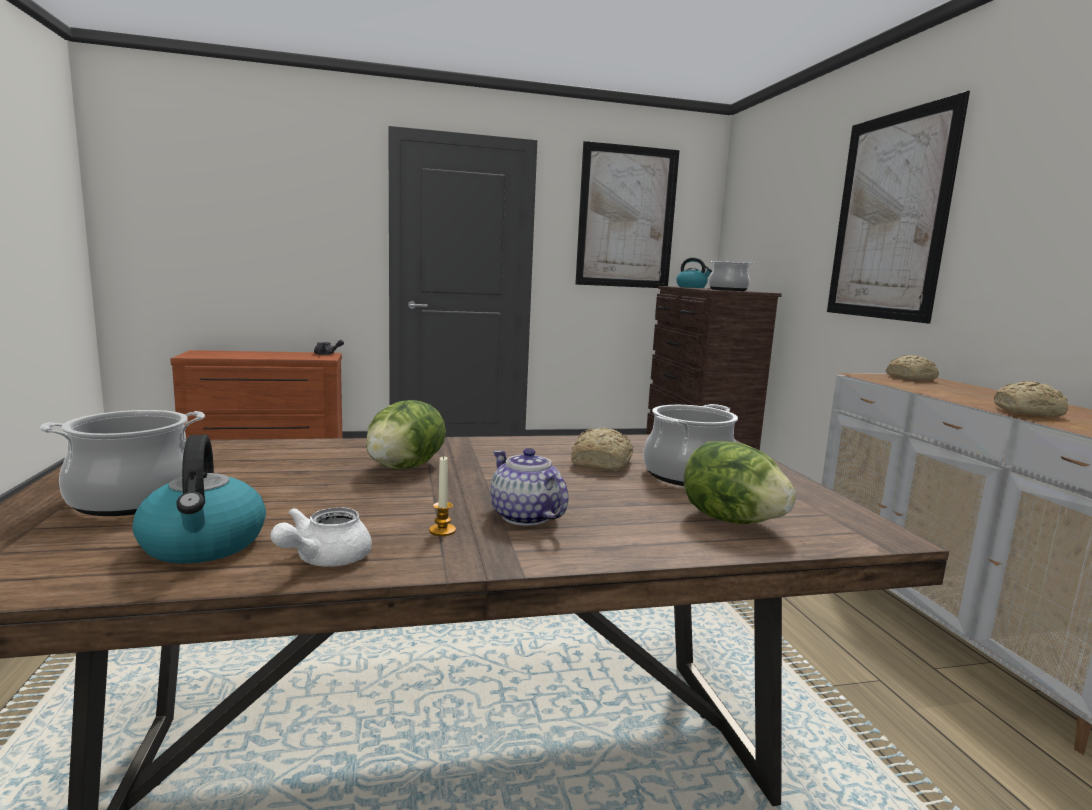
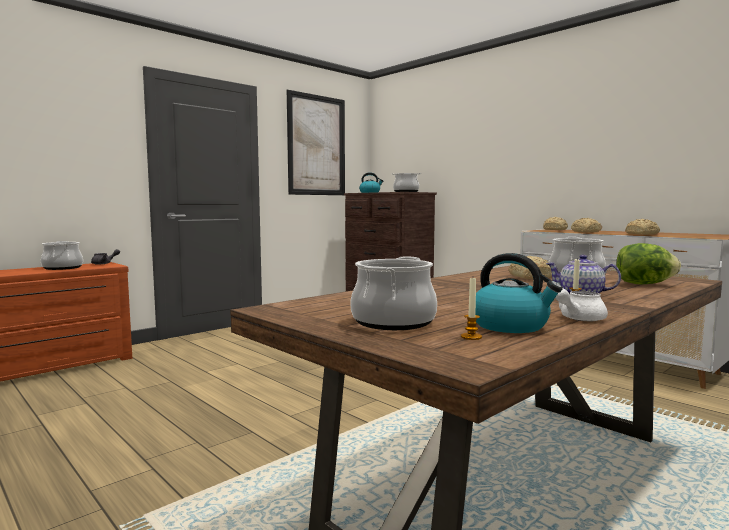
camera: 30 degrees left, 5 degrees down
(94, 548) = (471, 337): none -> candle
(279, 355) = (63, 268): none -> cooking pot
(324, 560) = (577, 319): white teapot -> white teapot turned 60 degrees clockwise
(404, 467) = (460, 291): lettuce -> none
(889, 217) = (511, 143): picture -> none
(940, 390) = (586, 231): none -> bread

